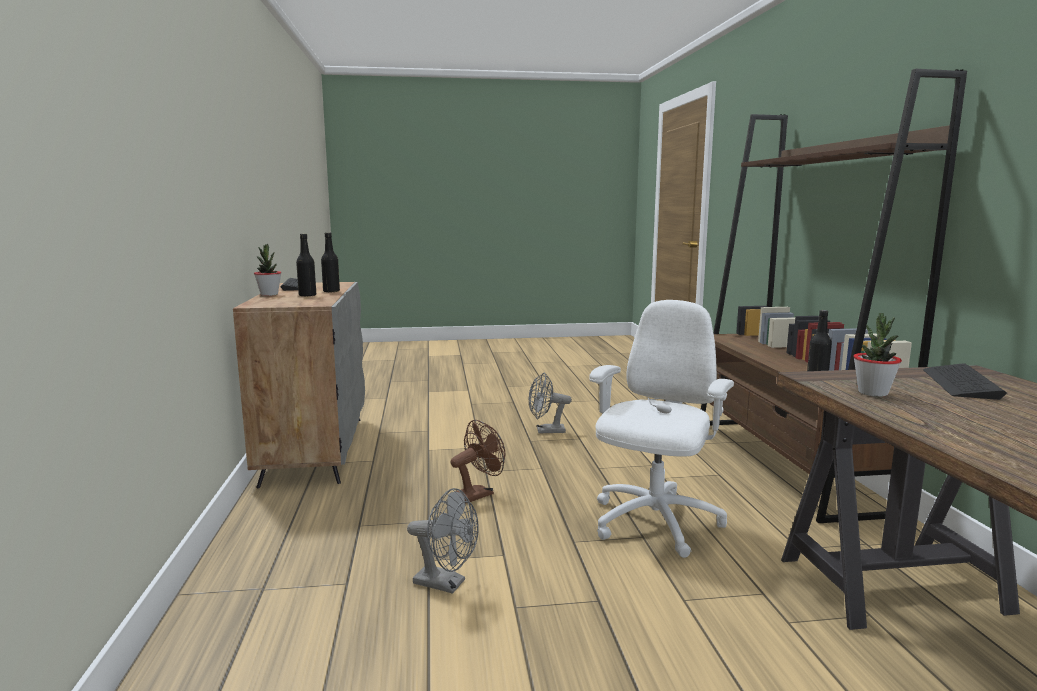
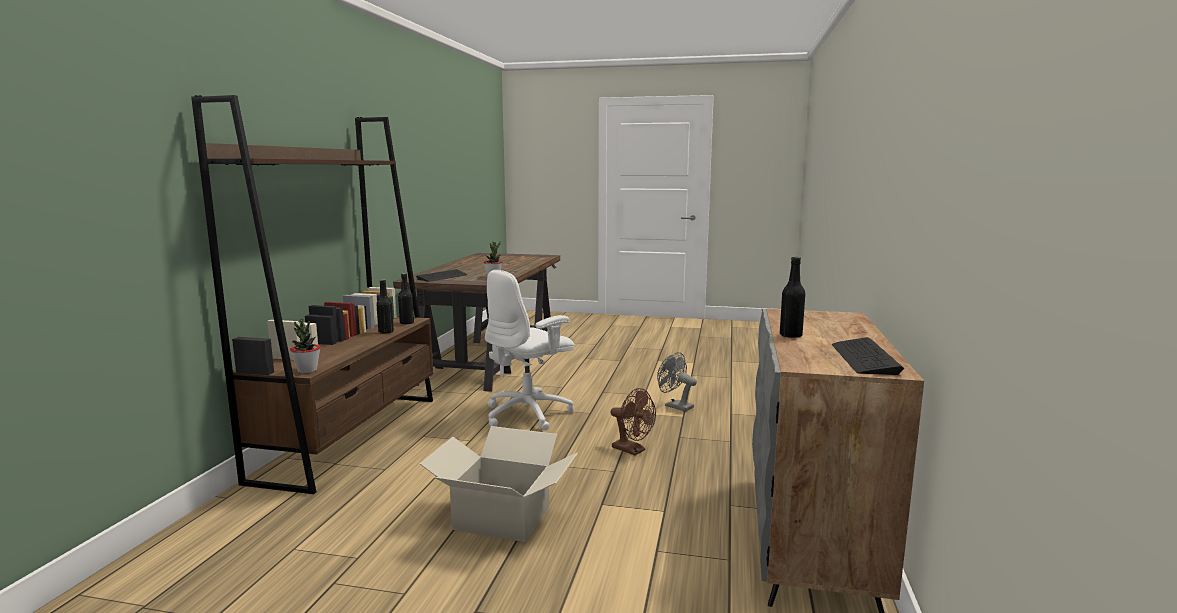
camera: 160 degrees left, 0 degrees up
(269, 294) = (868, 335): potted plant -> potted plant (307, 371)
(307, 295) = (812, 328): black bottle -> black bottle (386, 332)
(478, 494) = (633, 450): brown fan -> brown fan turned 120 degrees counterclockwise
(546, 431) = (502, 517): grey fan -> cardboard box

